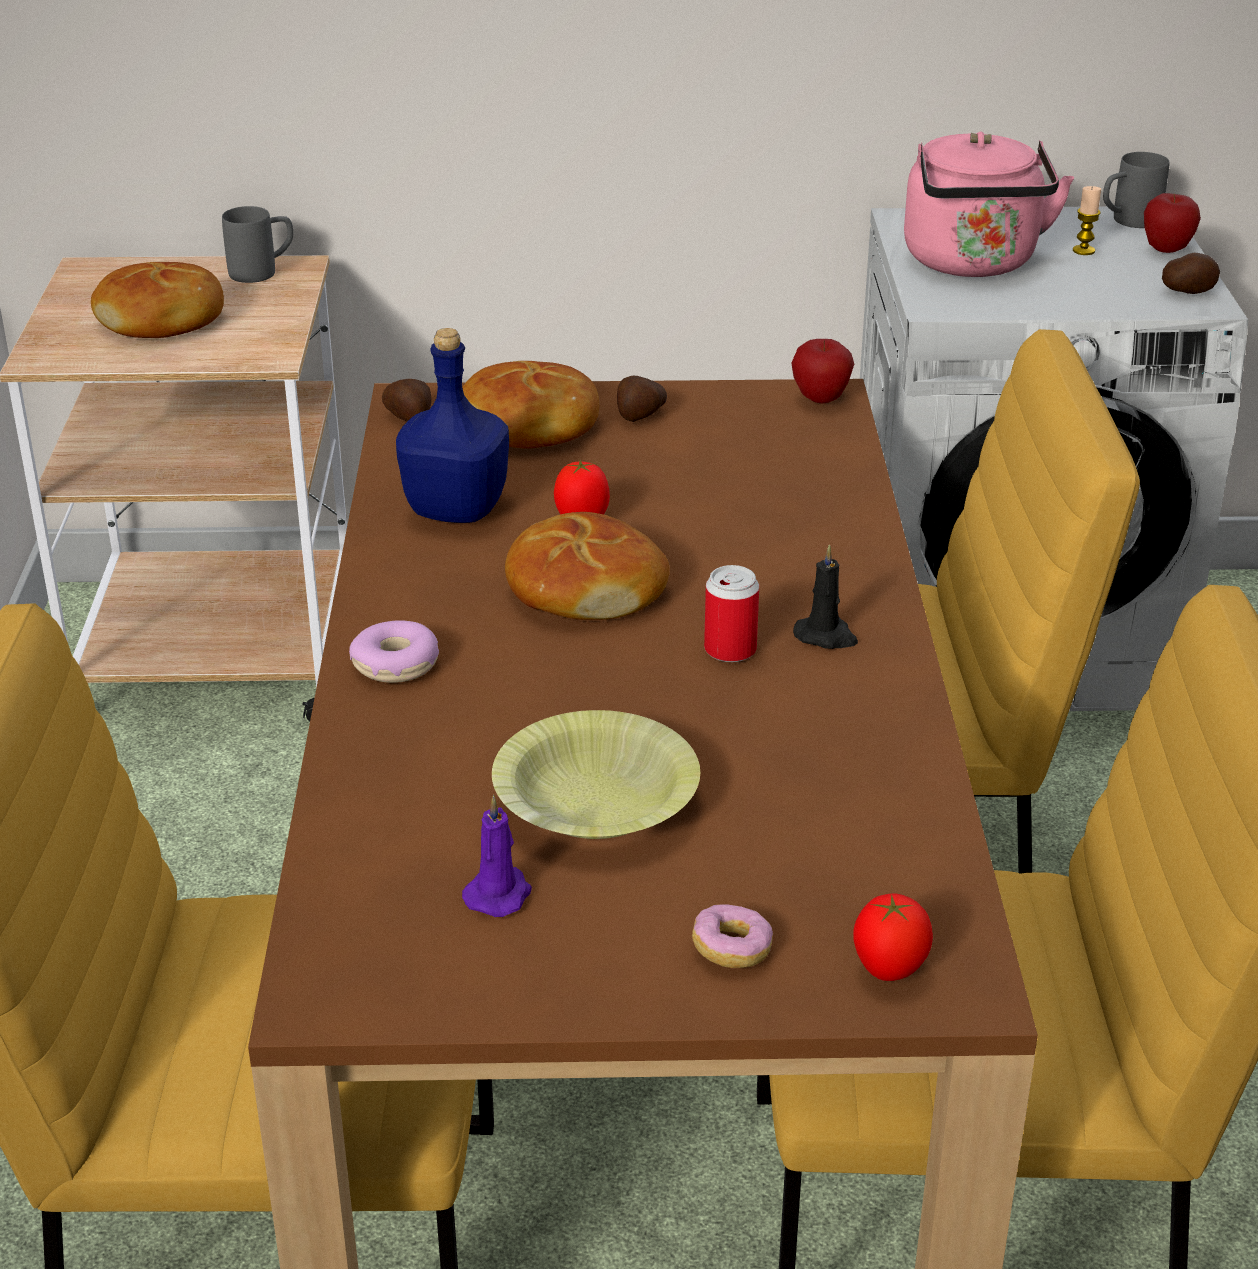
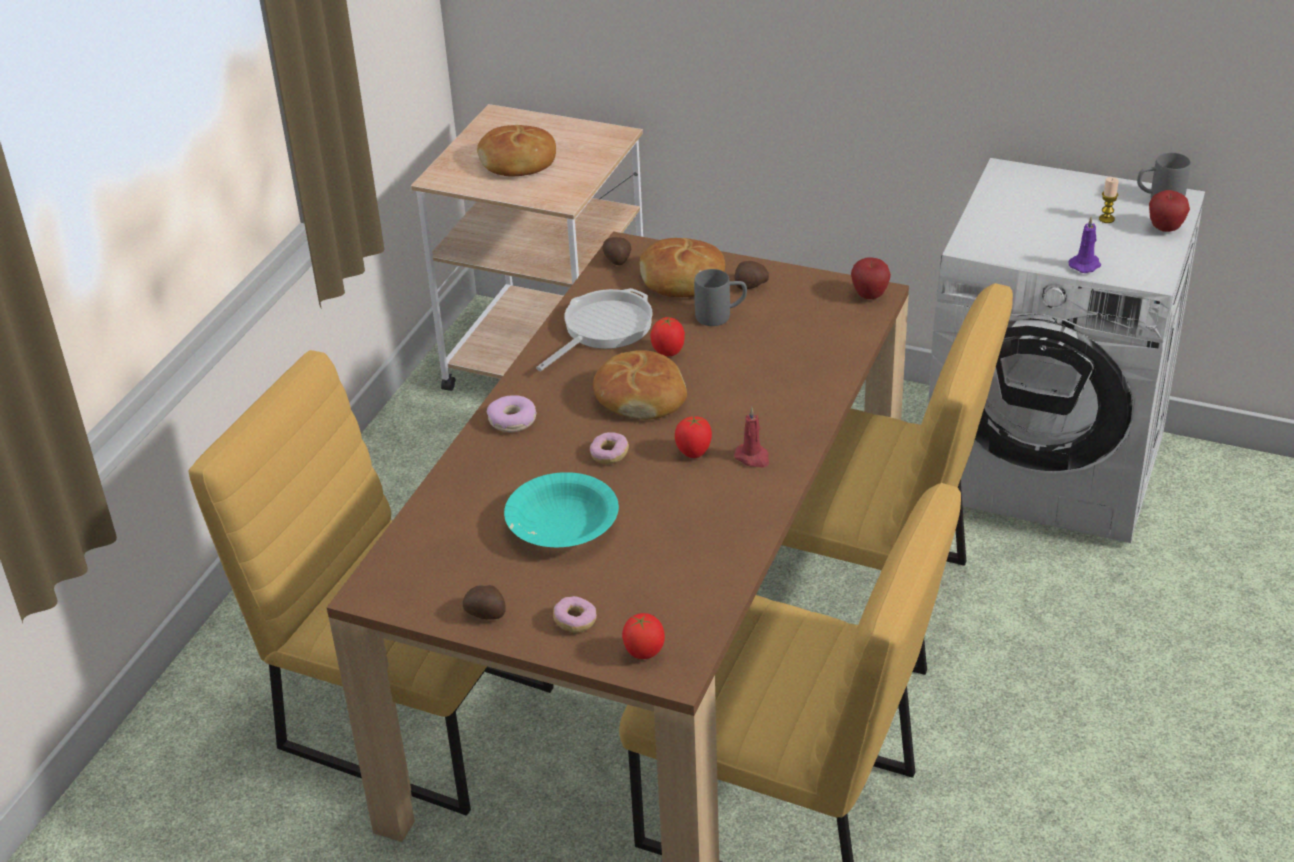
camera: 25 degrees right, 5 degrees up
(263, 271) = (596, 135): grey mug -> grey mug (721, 316)
(454, 509) = (603, 328): blue bottle -> frying pan
(499, 894) = (484, 562): purple candle -> purple candle (1085, 265)
(595, 802) = (562, 525): yellow bowl -> turquoise bowl
(596, 680) = (609, 455): none -> donut
(730, 650) = (694, 453): can -> tomato
(826, 636) = (753, 457): black candle -> red candle
(973, 264) = (1021, 216): pink kettle -> none
(1188, 292) = (1149, 266): potato -> potato (486, 614)

